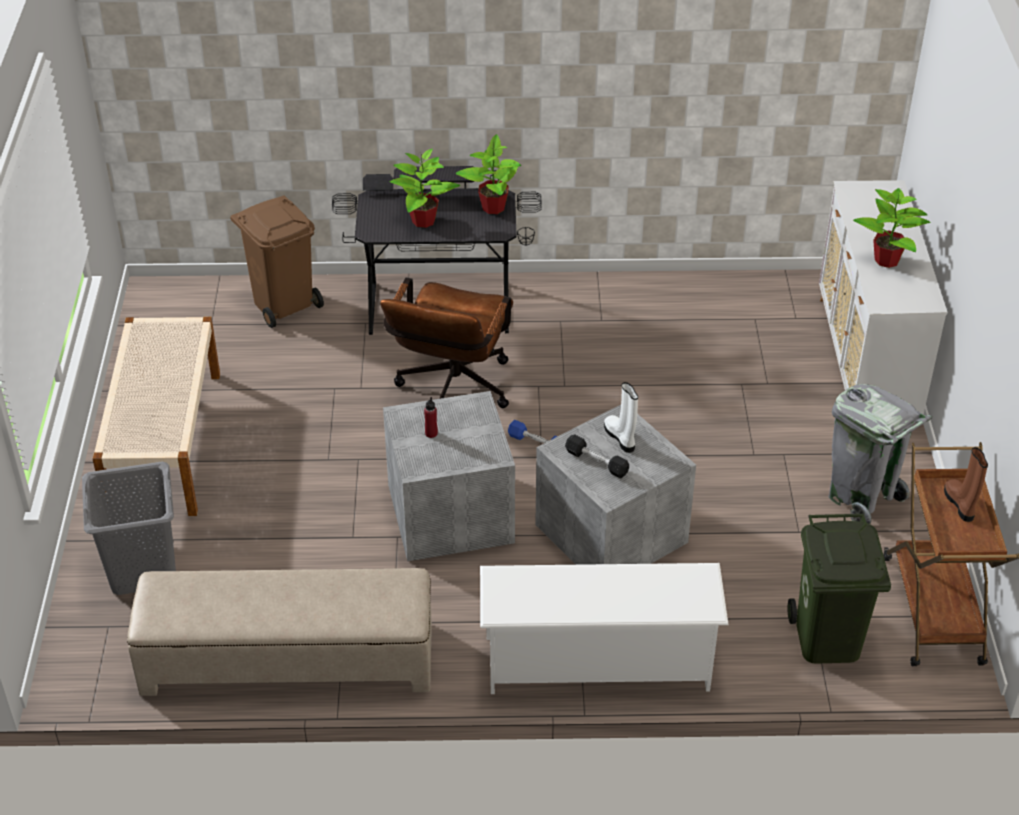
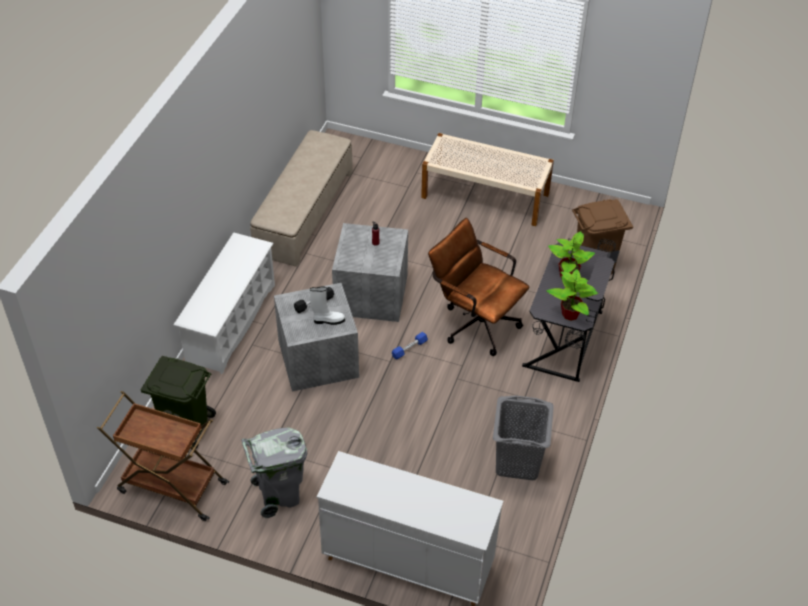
camera: 110 degrees right, 5 degrees up
(142, 568) = (393, 174): grey laundry basket -> grey laundry basket (518, 461)
(887, 260) = (389, 488): potted plant -> none
(960, 504) = (166, 439): brown boot -> none

